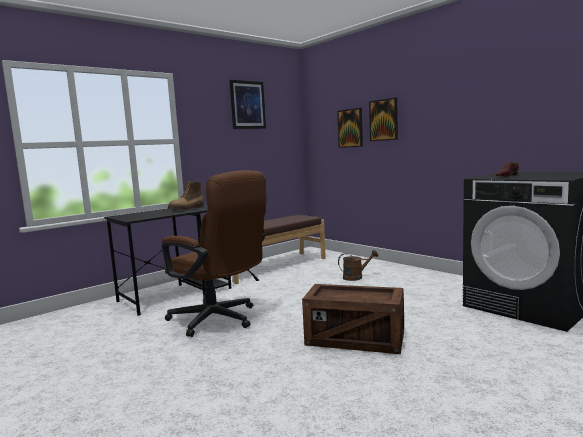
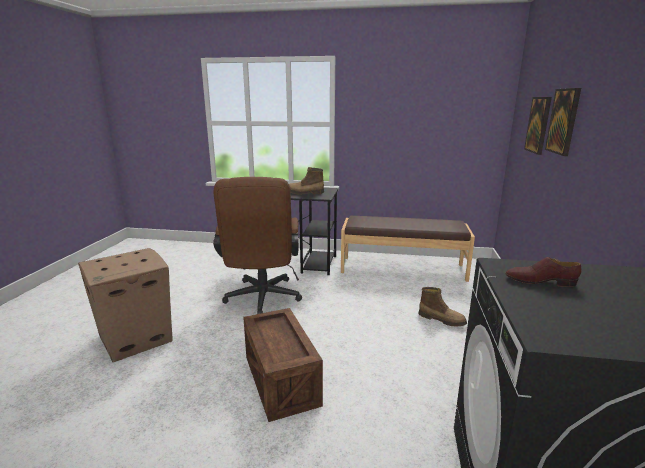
camera: 50 degrees right, 10 degrees up
(173, 394) = (137, 338): none -> cardboard box
(247, 105) = (424, 85): picture -> none
(356, 277) = (442, 319): brown watering can -> boot

